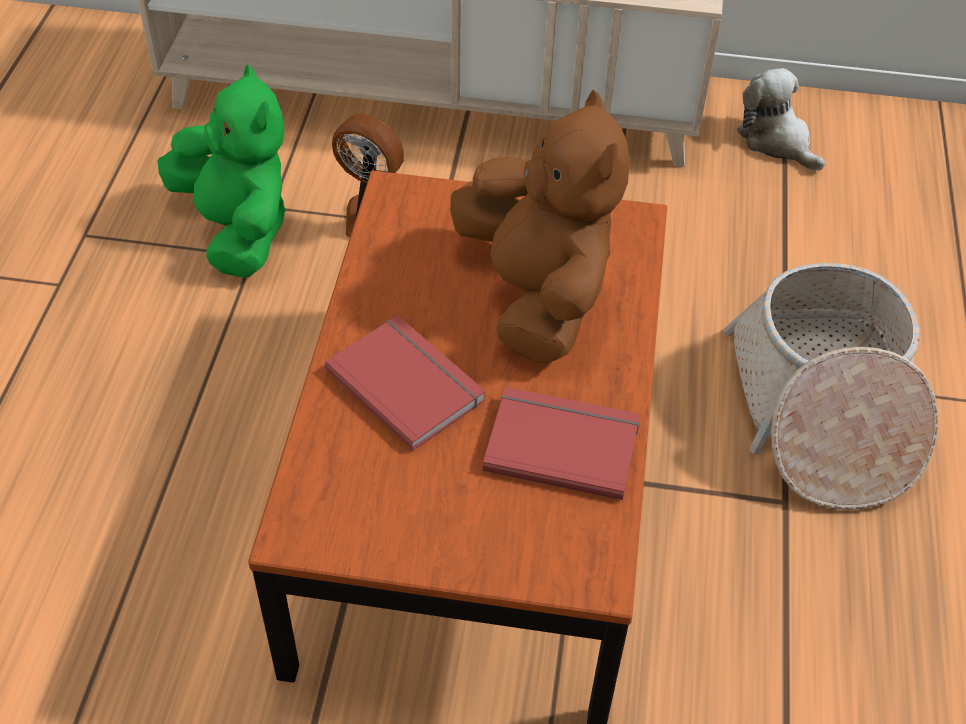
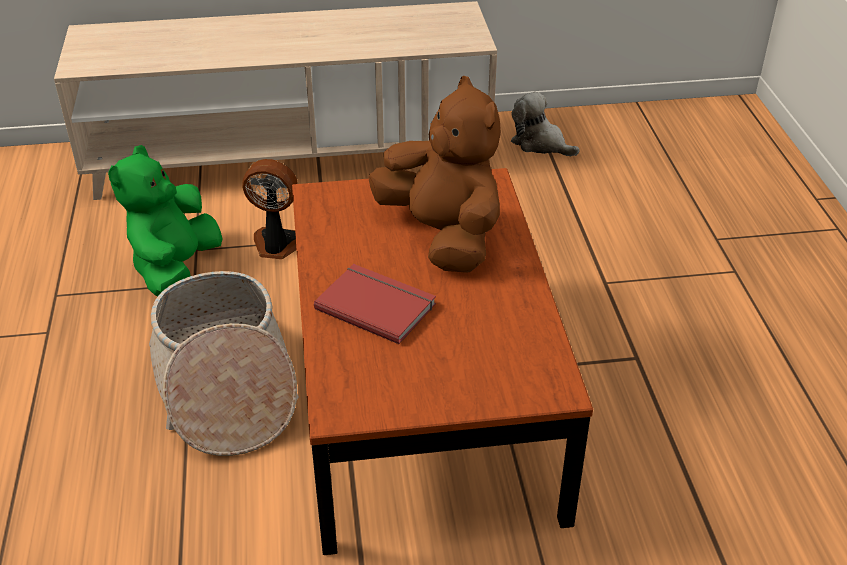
camera: 15 degrees left, 10 degrees down
(237, 229) = (176, 269): green plush toy -> green plush toy turned 120 degrees counterclockwise
(561, 443) = (499, 318): red book -> none
(821, 412) = (637, 298): basket -> basket (225, 388)

